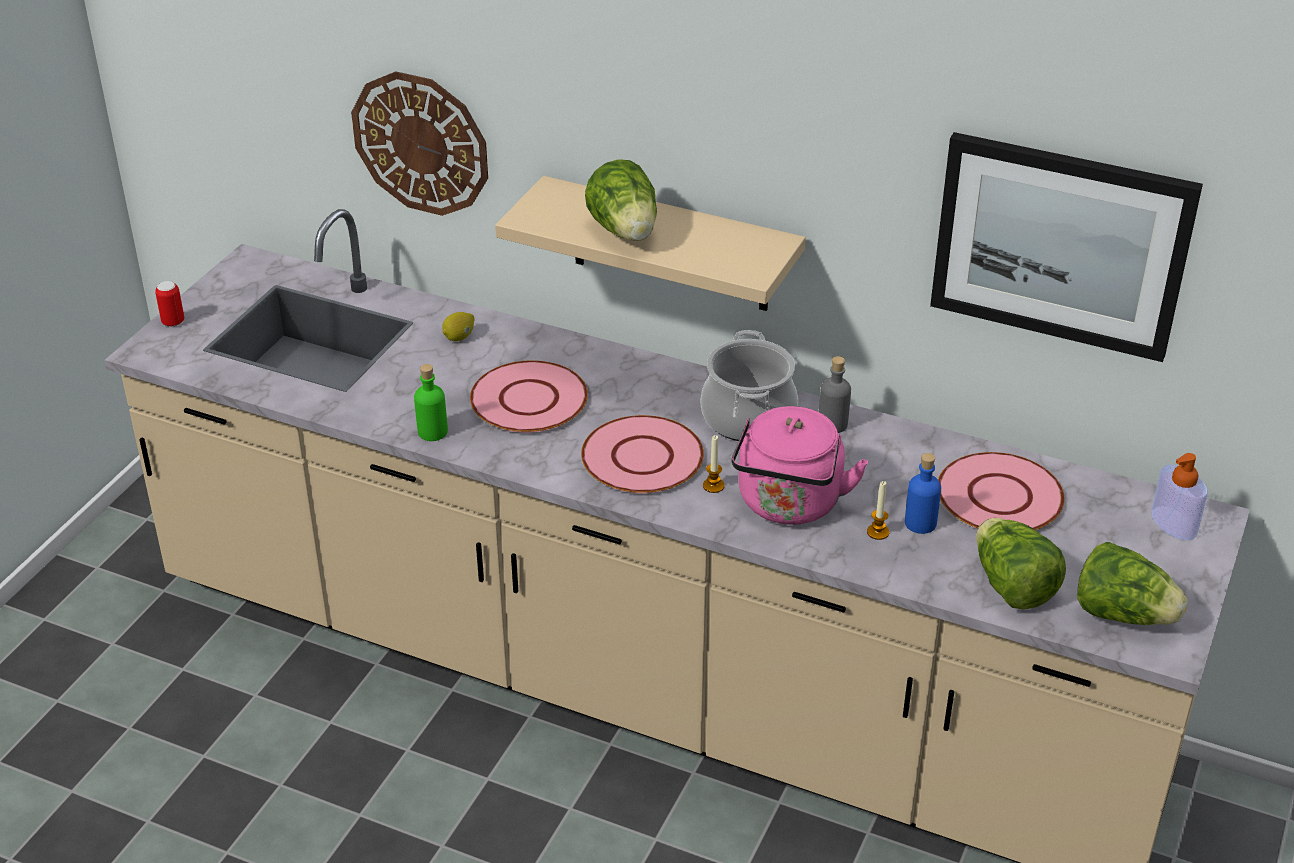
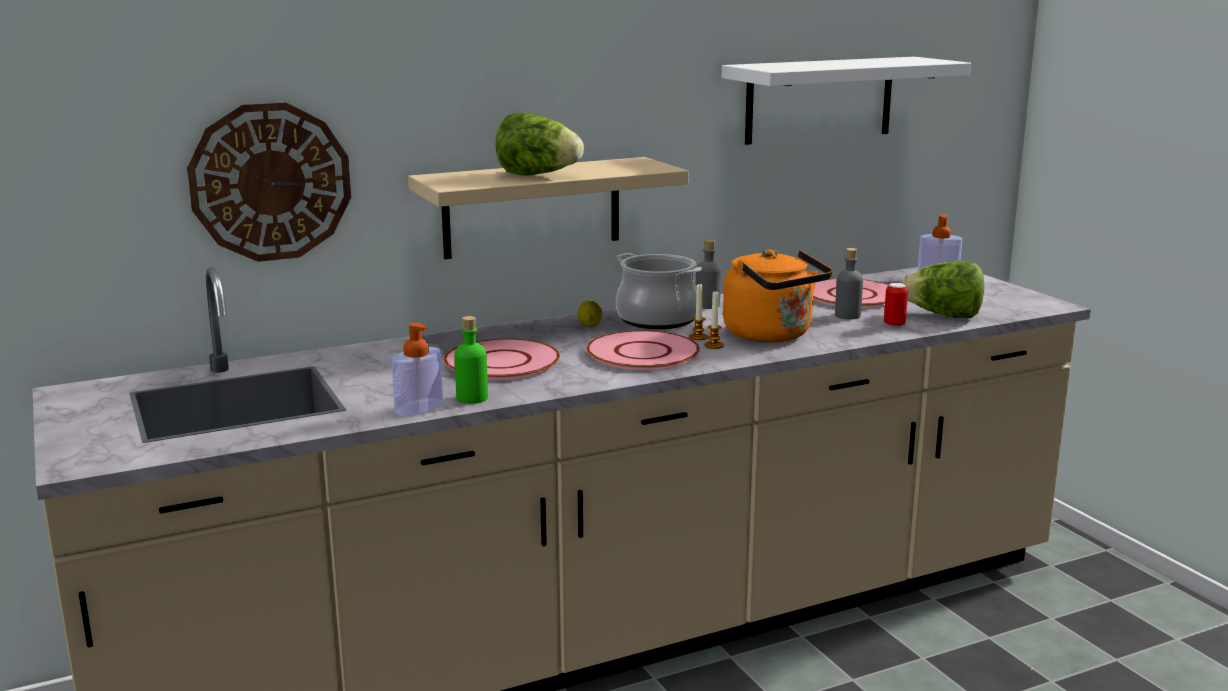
camera: 50 degrees left, 20 degrees down
(173, 322) = (66, 441): can -> can (894, 325)
(386, 420) = (419, 407): none -> soap dispenser
(459, 337) = (372, 359): lemon -> lemon (590, 326)
(789, 505) = (772, 335): pink kettle -> orange kettle
(878, 532) = (839, 325): candle -> candle (698, 337)
(920, 523) = (847, 315): blue bottle -> grey bottle
(1060, 245) = (819, 100): picture -> white shelf
(1122, 614) = (1005, 304): lettuce -> none

